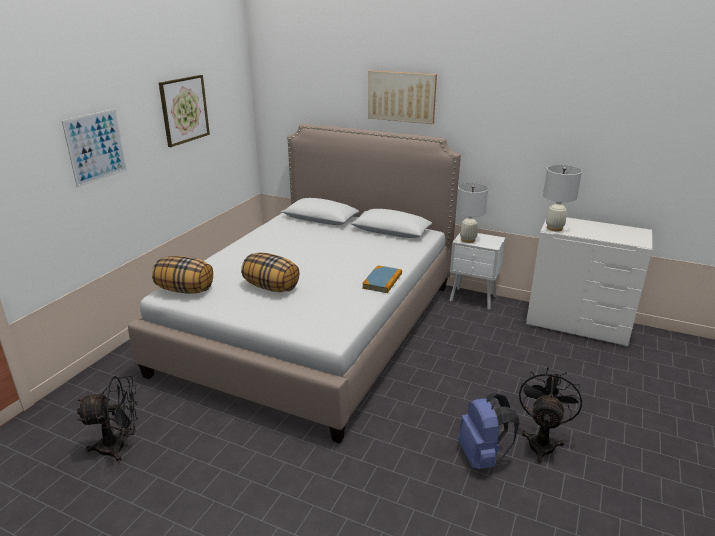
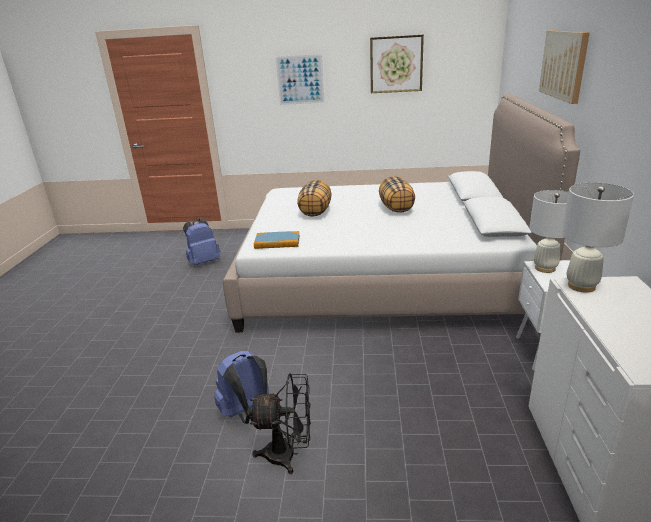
camera: 70 degrees right, 0 degrees up
(119, 446) = (203, 261): black fan -> blue backpack
(185, 290) = (289, 192): pillow -> pillow (396, 208)
(382, 281) = (368, 244): book -> book (277, 242)

